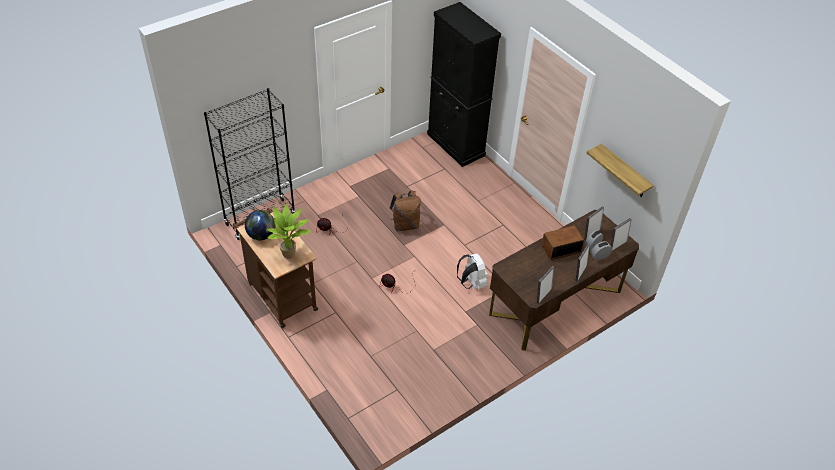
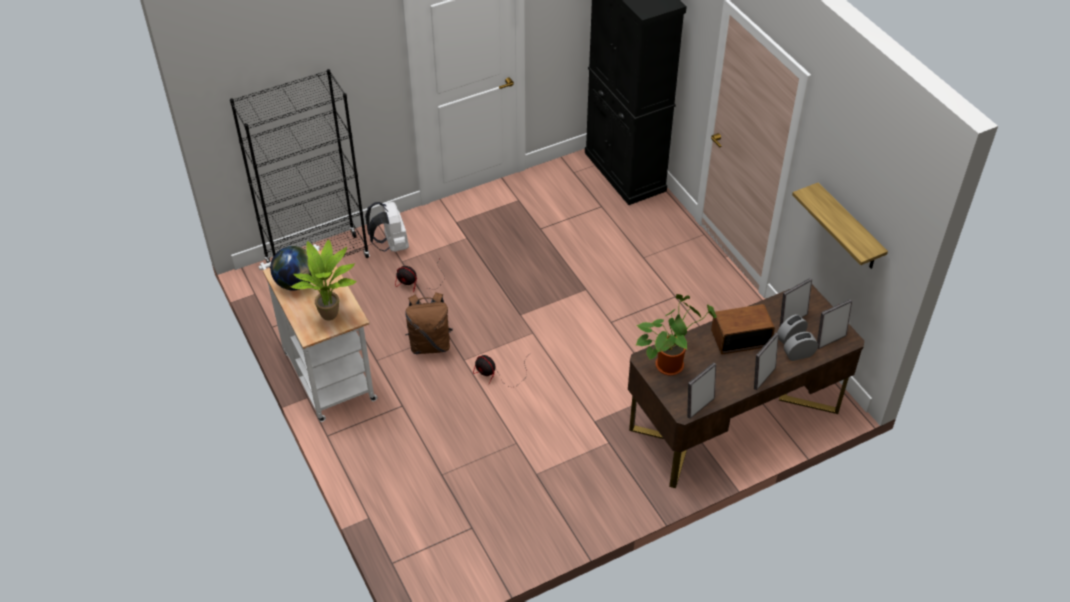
camera: 10 degrees right, 0 degrees up
(280, 294) = (326, 372): brown cart -> white cart
(405, 225) = (528, 285): brown backpack -> brown backpack (430, 344)
(471, 283) = (611, 380): white backpack -> white backpack (391, 245)
(519, 269) = (670, 363): none -> potted plant

